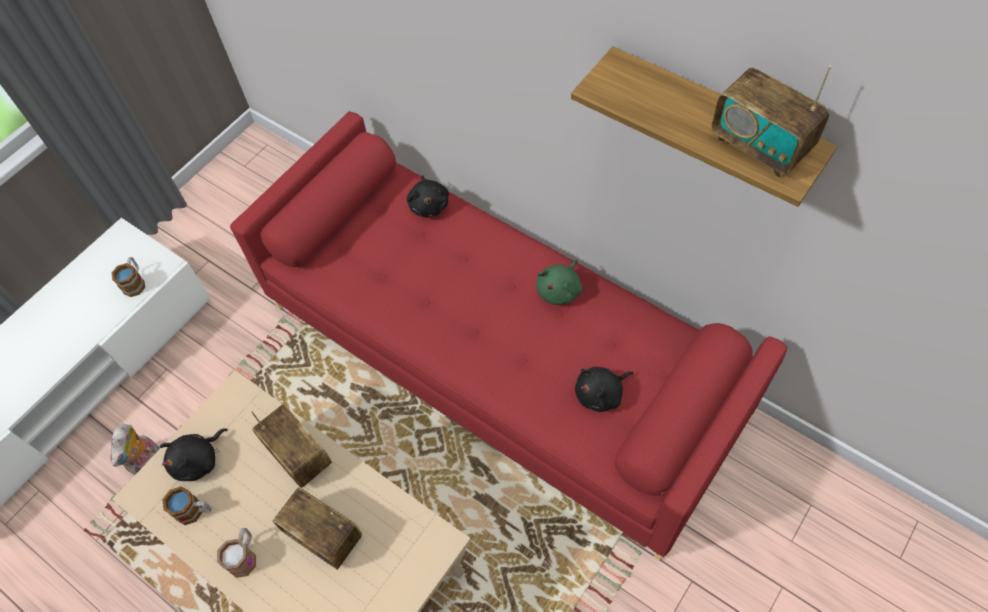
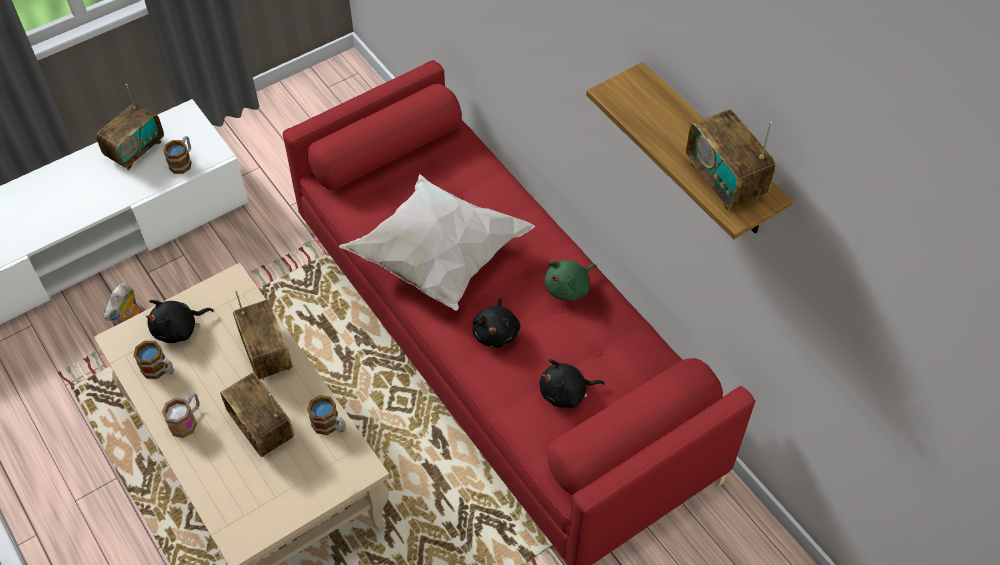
camera: 15 degrees right, 5 degrees down
(83, 286) = (135, 150): none -> radio
(392, 509) = (330, 425): none -> mug
(425, 302) = (437, 259): none -> white pillow
(429, 204) = (478, 171): black plush toy -> black plush toy (496, 332)

